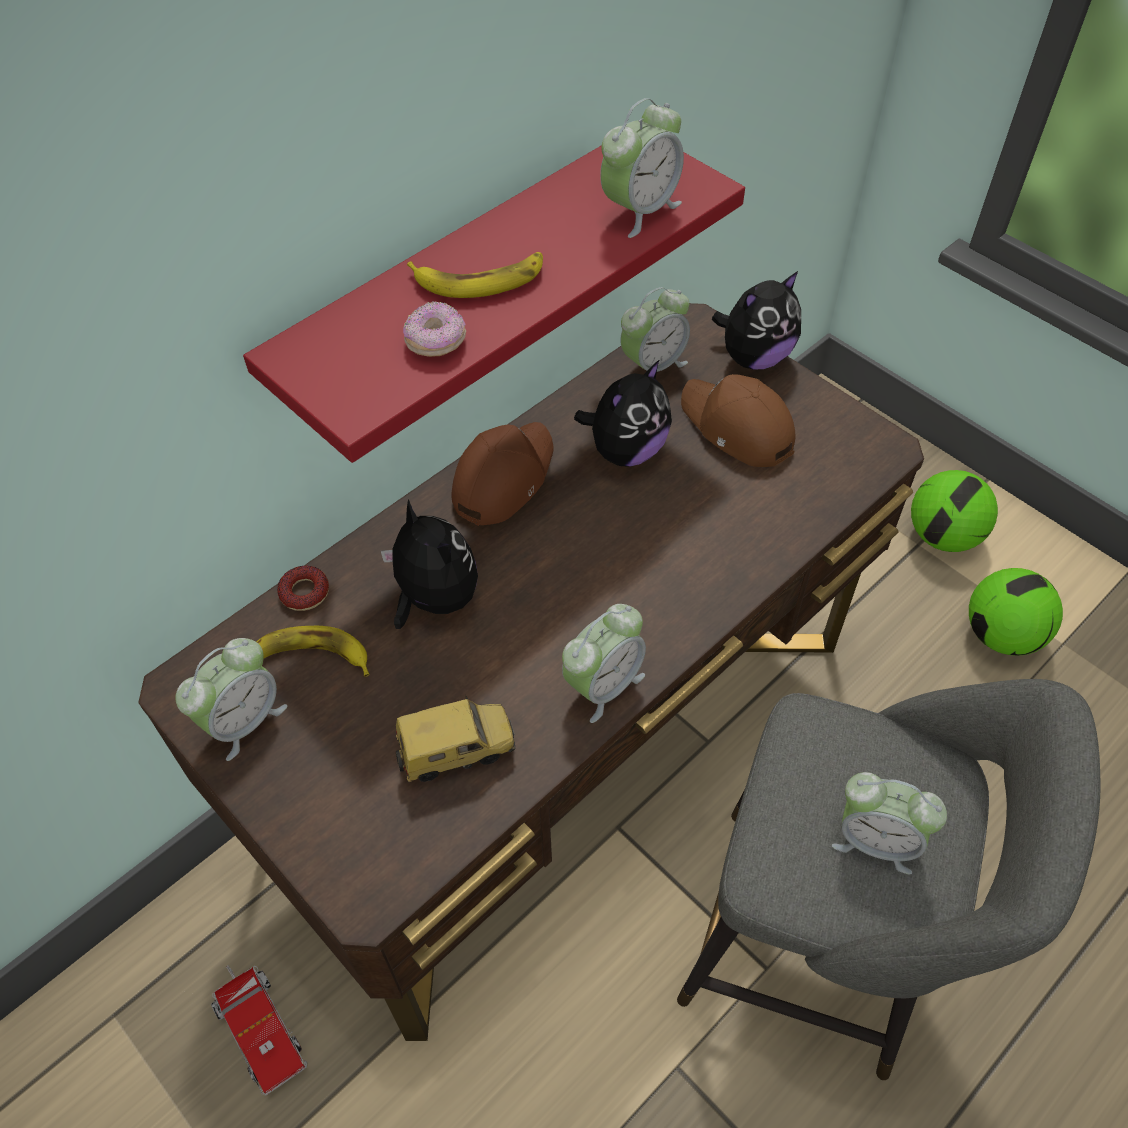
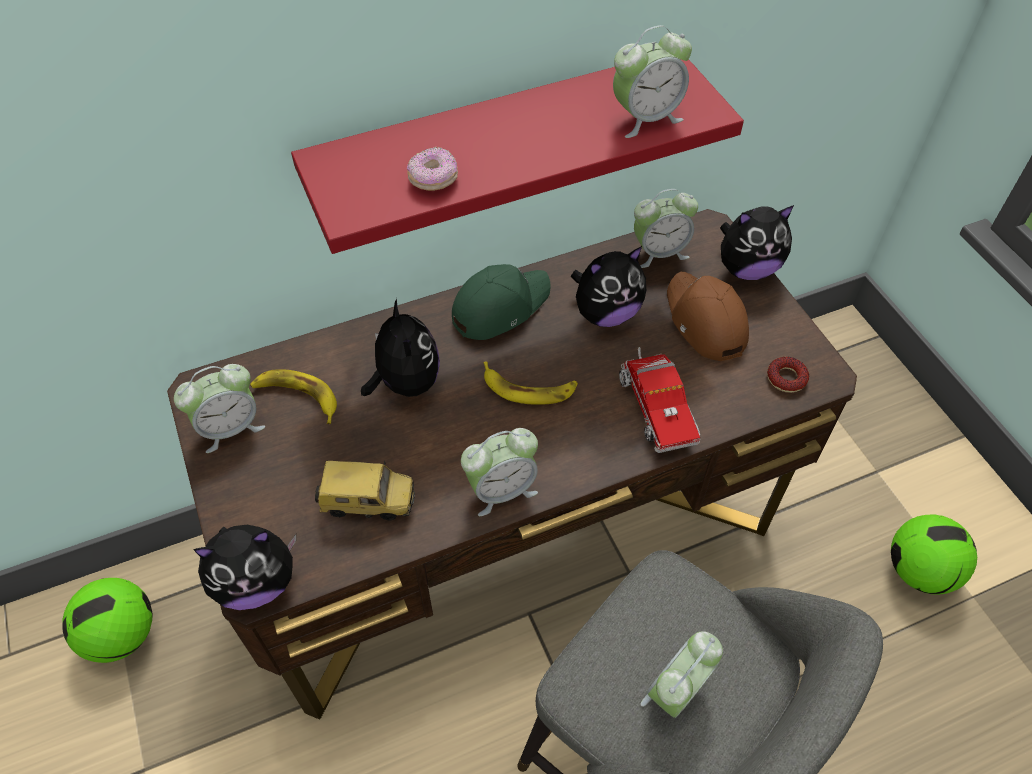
camera: 20 degrees right, 0 degrees up
(259, 1027) = (208, 662): toy truck -> toy truck (655, 406)
(304, 592) = (315, 348): donut -> donut (786, 378)
(366, 892) = (256, 582): none -> plush toy
(480, 280) = (491, 141): banana -> banana (529, 388)
(502, 478) = (499, 307): brown cap -> green cap
(875, 840) = (676, 692): alarm clock -> alarm clock turned 90 degrees clockwise
(942, 536) = (902, 471): football -> football (121, 635)

